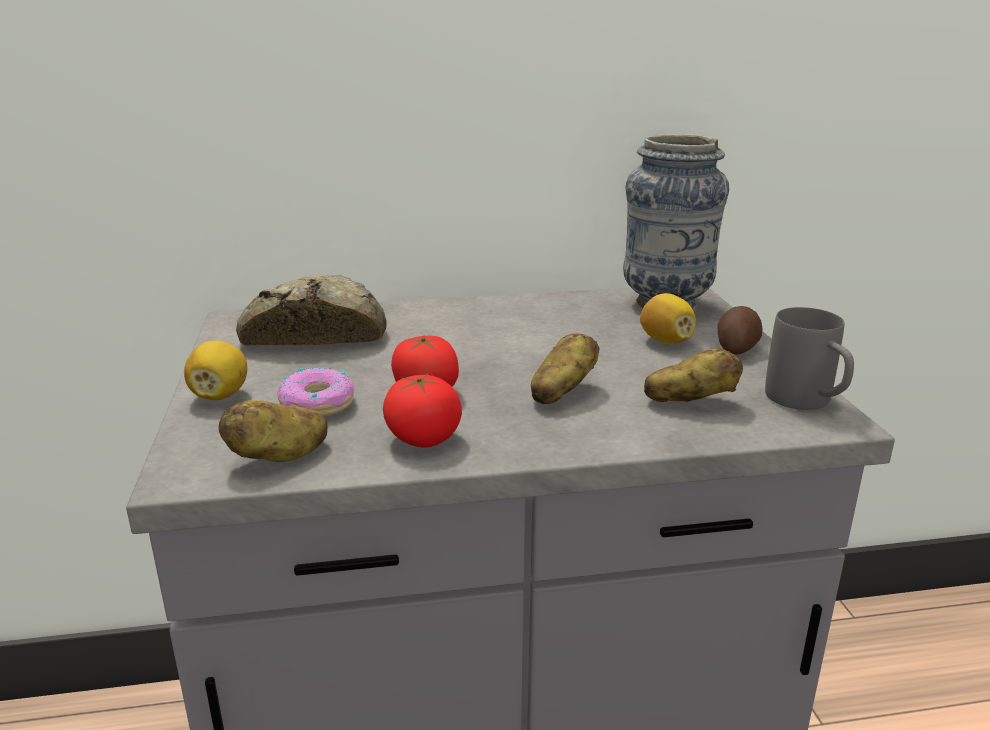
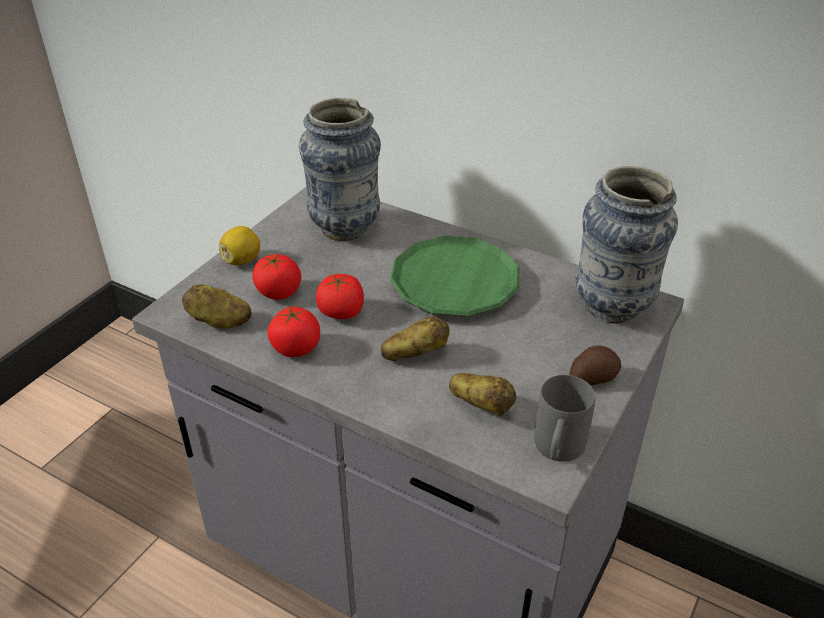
camera: 40 degrees right, 15 degrees up
(313, 332) = (345, 228): bread -> vase
(318, 404) = (278, 292): donut -> tomato
(506, 333) = (454, 283): none -> green plate
(666, 341) = (551, 344): lemon -> none

